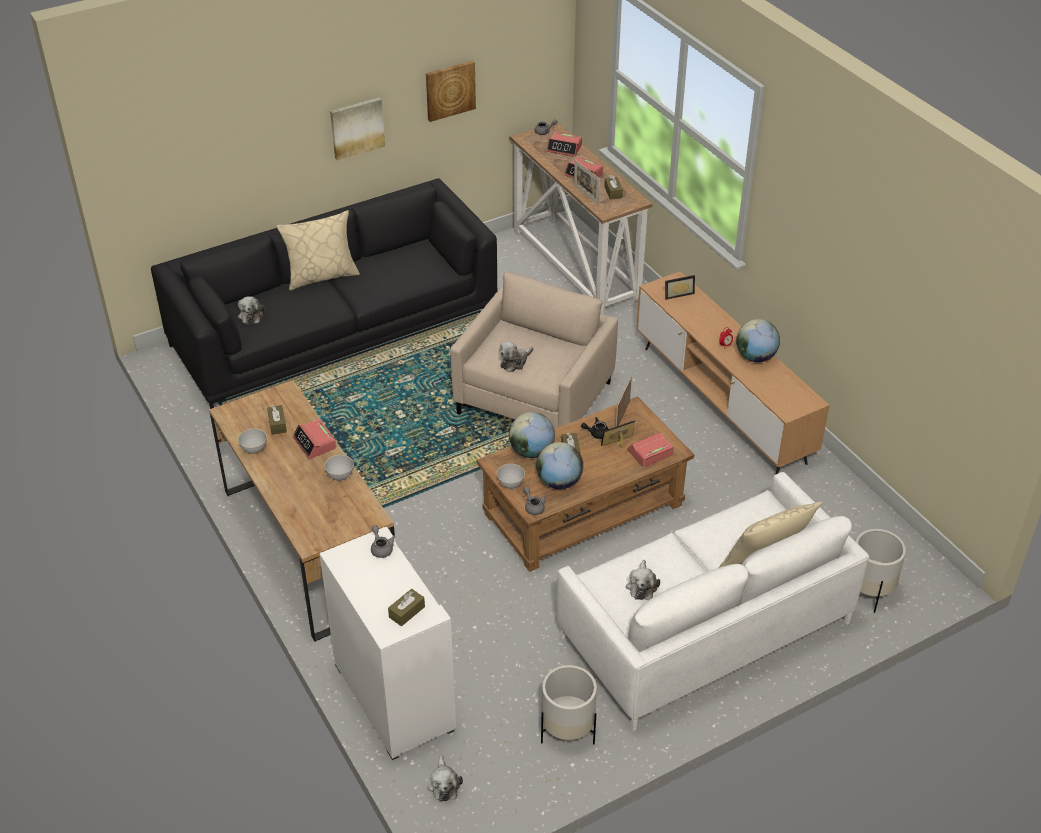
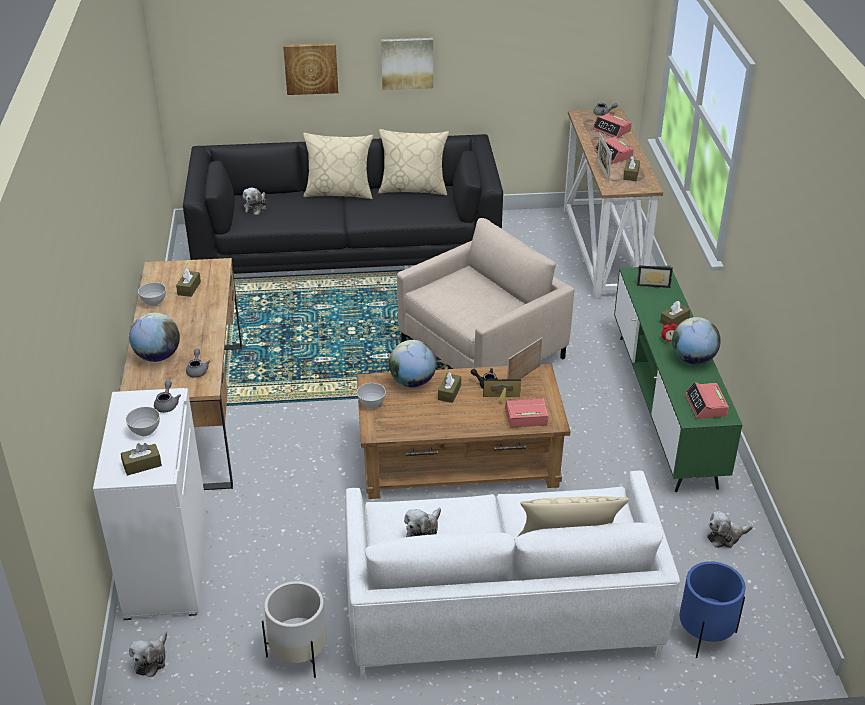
camera: 25 degrees right, 5 degrees down
(315, 443) = (207, 312): alarm clock -> alarm clock (706, 406)
(340, 476) = (206, 344): grey bowl -> grey bowl (145, 431)
(392, 252) = (413, 189): none -> beige pillow
(450, 90) = (508, 48): picture -> picture (311, 68)
(515, 362) = (453, 302): plush toy -> plush toy (725, 537)
(533, 506) = (377, 429): grey teapot -> grey teapot (197, 370)
(559, 482) = (418, 416): globe -> globe (157, 356)
(718, 325) = (674, 321): none -> brown tissue box
(721, 403) = (664, 407): brown tv stand -> green tv stand
(869, 591) = (705, 634): white planter -> blue planter

